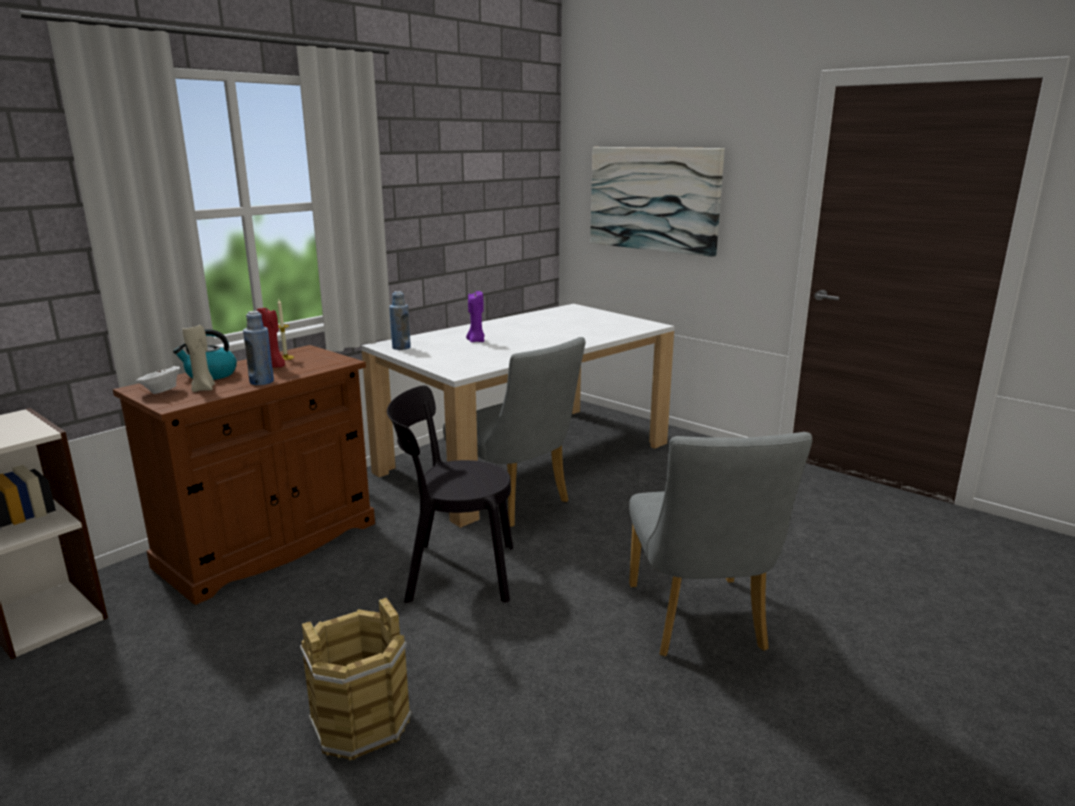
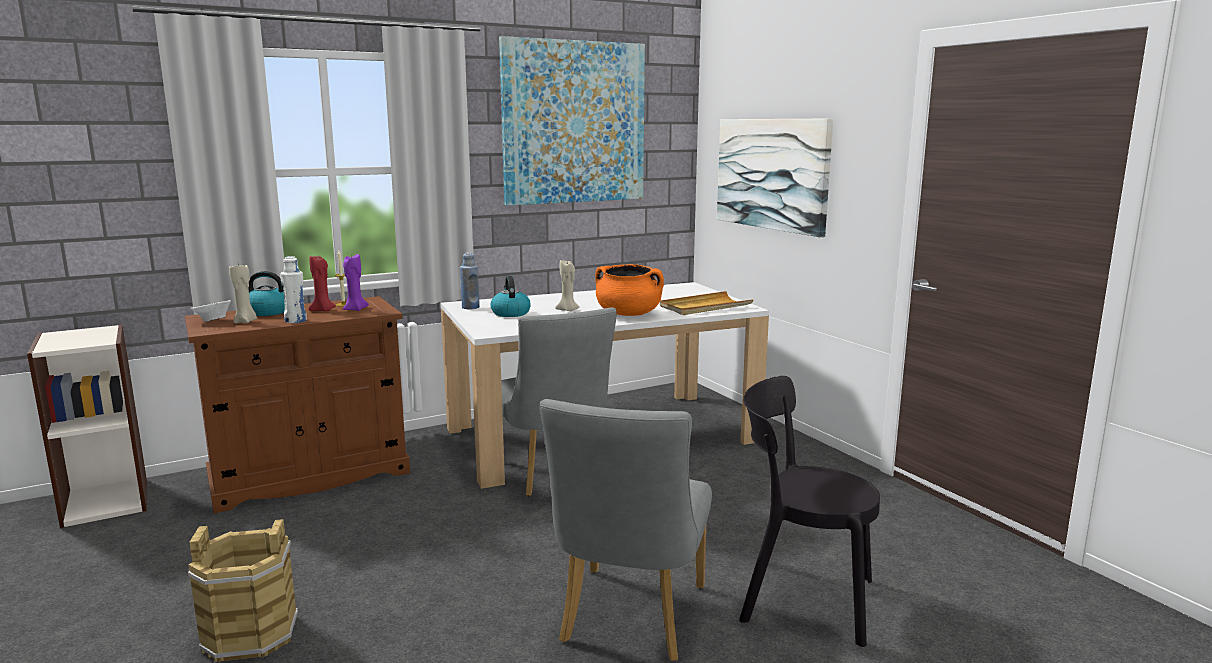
camera: 20 degrees right, 5 degrees down
(262, 382) = (296, 321): blue bottle -> white bottle
(450, 350) = (510, 313): none -> kettle
(454, 572) = (440, 527): black chair -> black chair (799, 598)
(464, 151) = (574, 123): none -> picture
(476, 341) = (546, 307): purple candle -> purple candle (355, 309)
(501, 342) = (568, 310): none -> beige candle
(562, 340) = (628, 314): none -> orange cooking pot
(618, 327) = (705, 307): none -> beige tray

